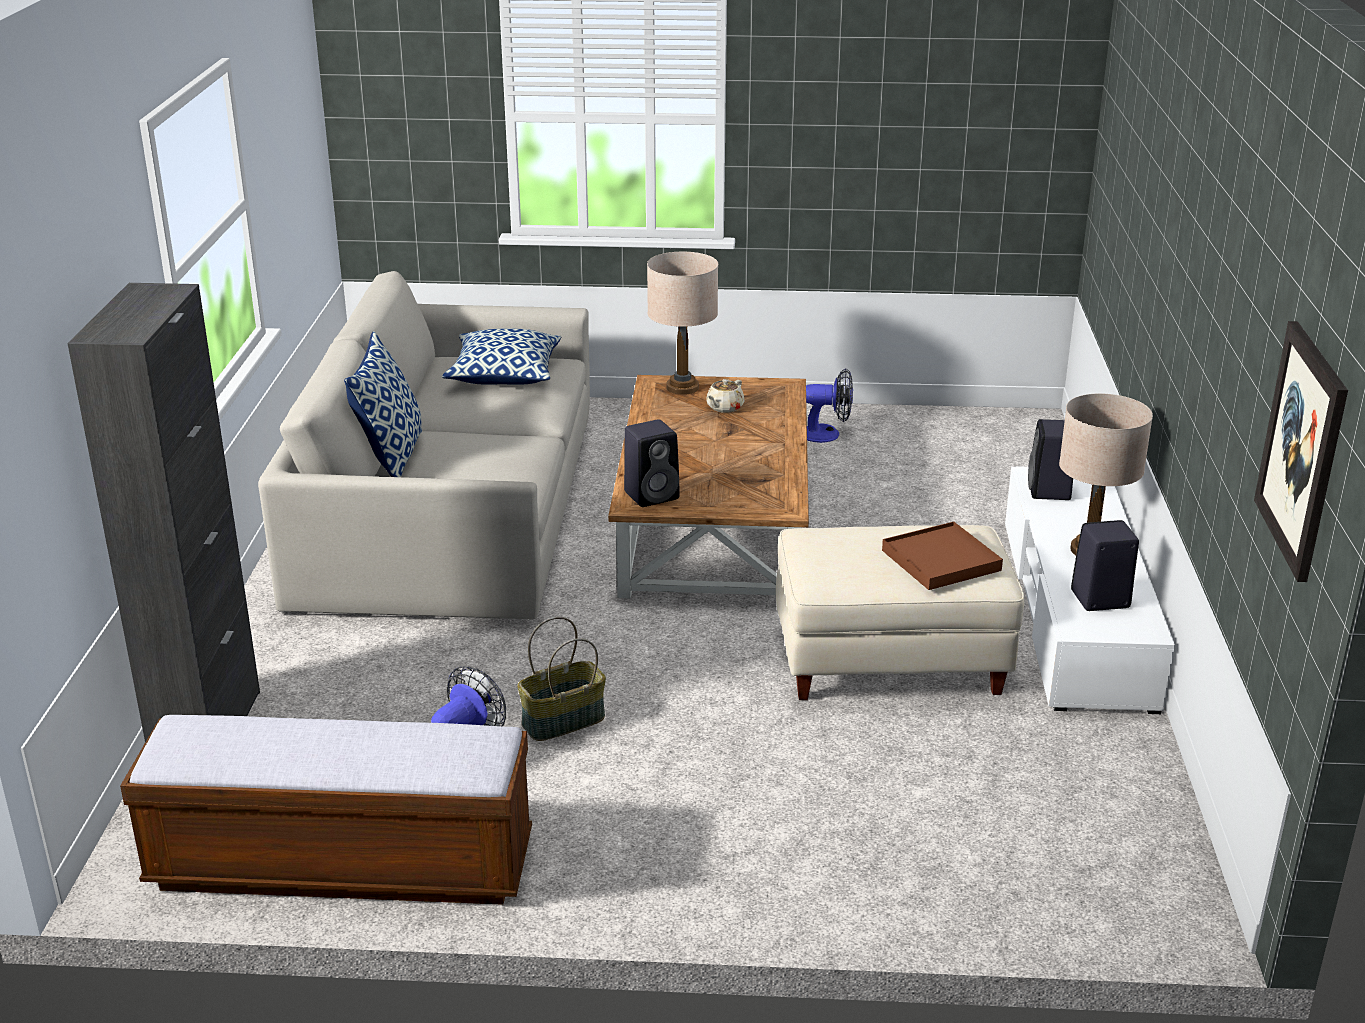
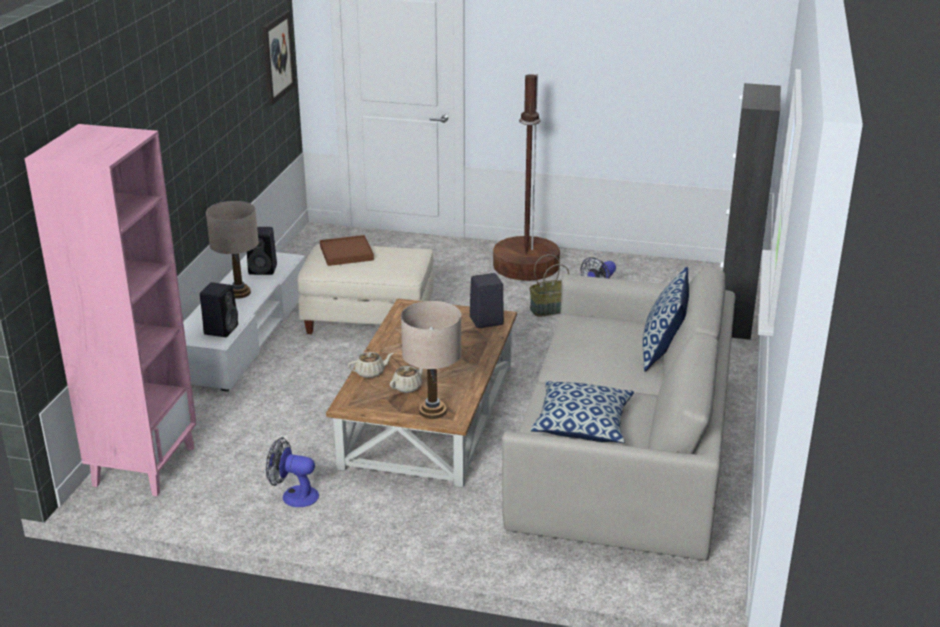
camera: 170 degrees left, 0 degrees up
(341, 864) = (650, 268): bench -> none
(632, 838) = (526, 266): none -> brown floor lamp
(780, 418) = (370, 373): none -> beige teapot
(1019, 445) = (144, 465): none -> pink bookcase

